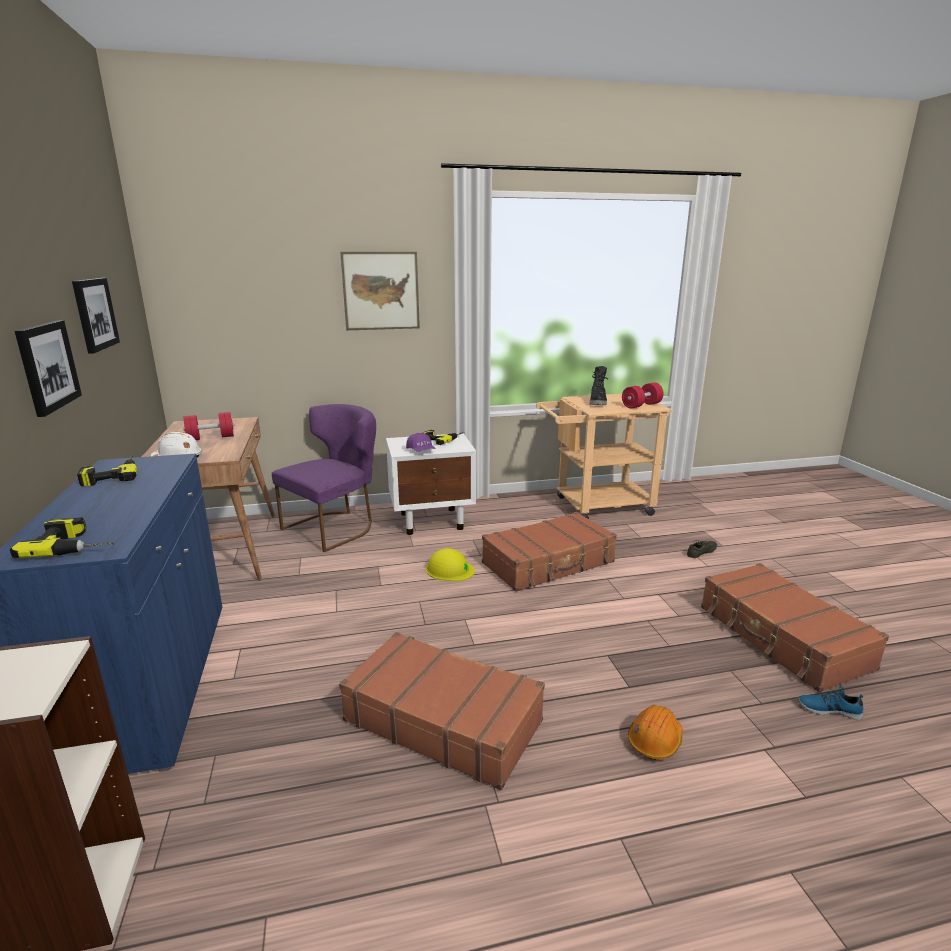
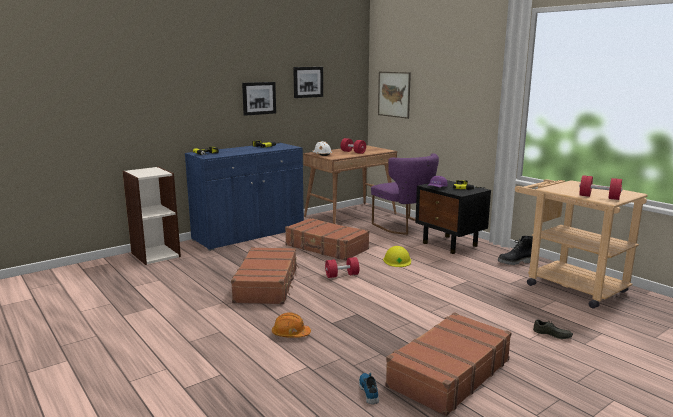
camera: 65 degrees right, 5 degrees down
(335, 527) = (405, 227): purple chair -> purple chair turned 45 degrees clockwise
(381, 291) = (466, 81): picture -> picture (394, 94)
(432, 521) = (450, 244): white nightstand -> black nightstand
(465, 629) = (342, 275): none -> red dumbbell
(549, 563) = (445, 283): brown suitcase -> brown suitcase (326, 247)
(598, 402) = (575, 188): black boot -> black boot (515, 262)

